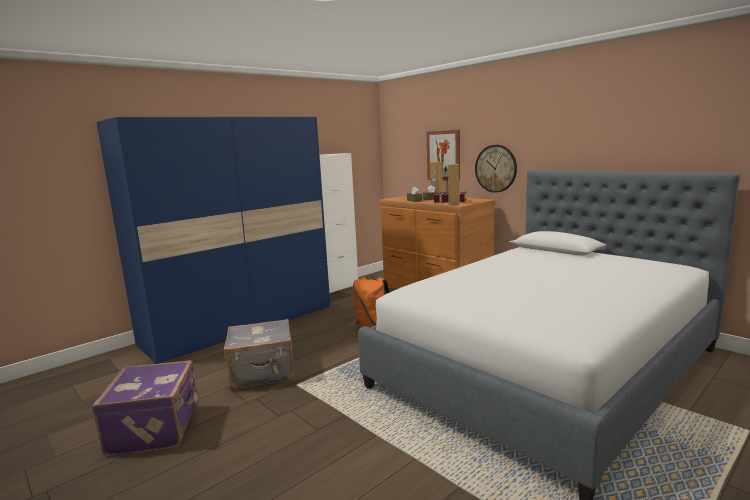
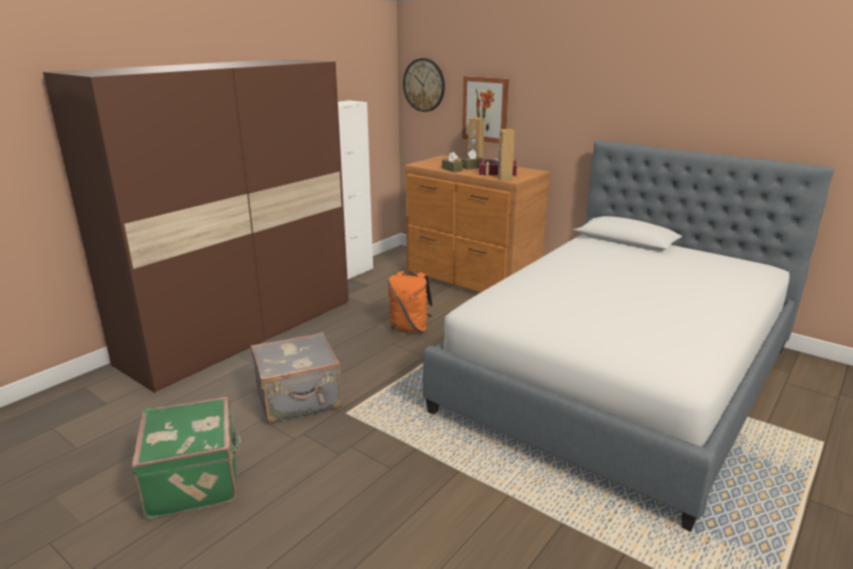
camera: 10 degrees left, 10 degrees up
(156, 429) = (196, 480): purple suitcase -> green suitcase
(241, 324) = (242, 331): blue wardrobe -> brown wardrobe
(496, 168) = (553, 133): wall clock -> wall clock (424, 85)

